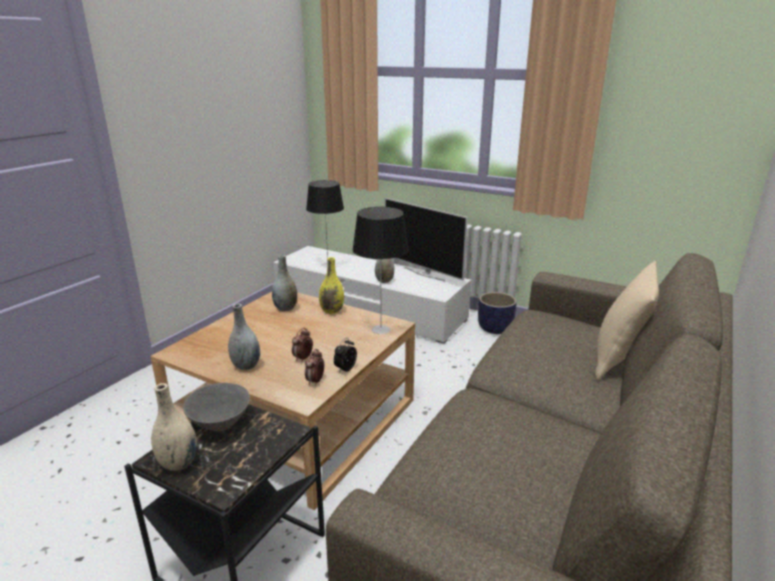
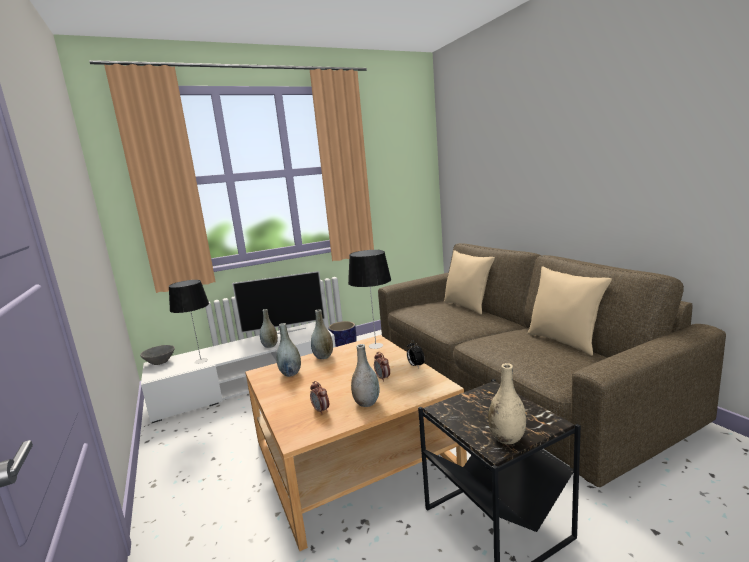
camera: 55 degrees left, 10 degrees down
(220, 424) = (463, 414): grey bowl -> grey bowl (160, 362)
(315, 381) = (421, 378): alarm clock -> alarm clock (321, 410)
(332, 311) = (323, 357): yellow vase -> grey vase
(573, 488) = (564, 341): none -> beige pillow

